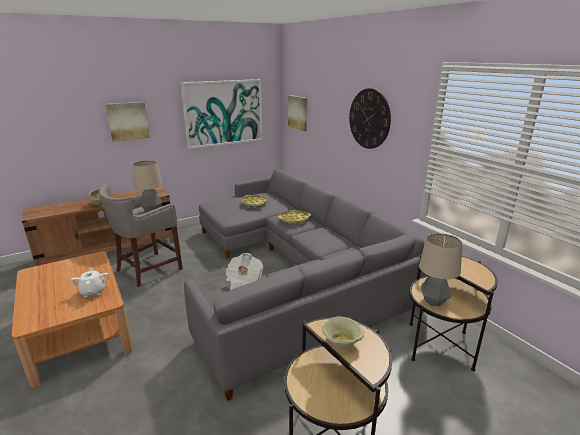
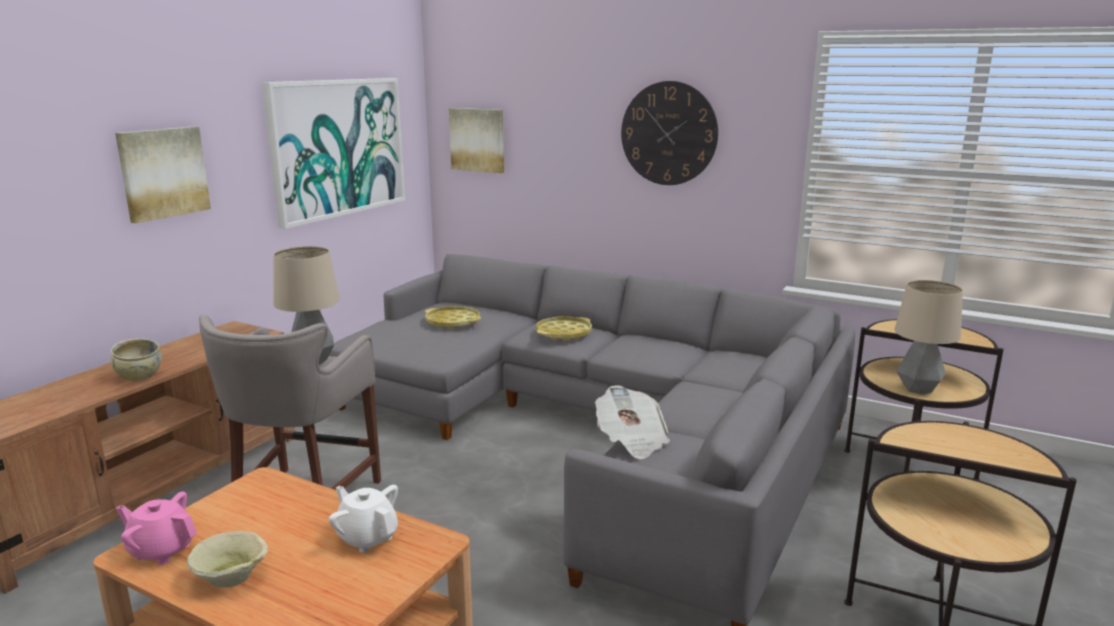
camera: 30 degrees left, 5 degrees down
(37, 273) = (162, 550): none -> pink teapot
(342, 342) = (956, 447): beige bowl -> beige bowl (232, 576)

